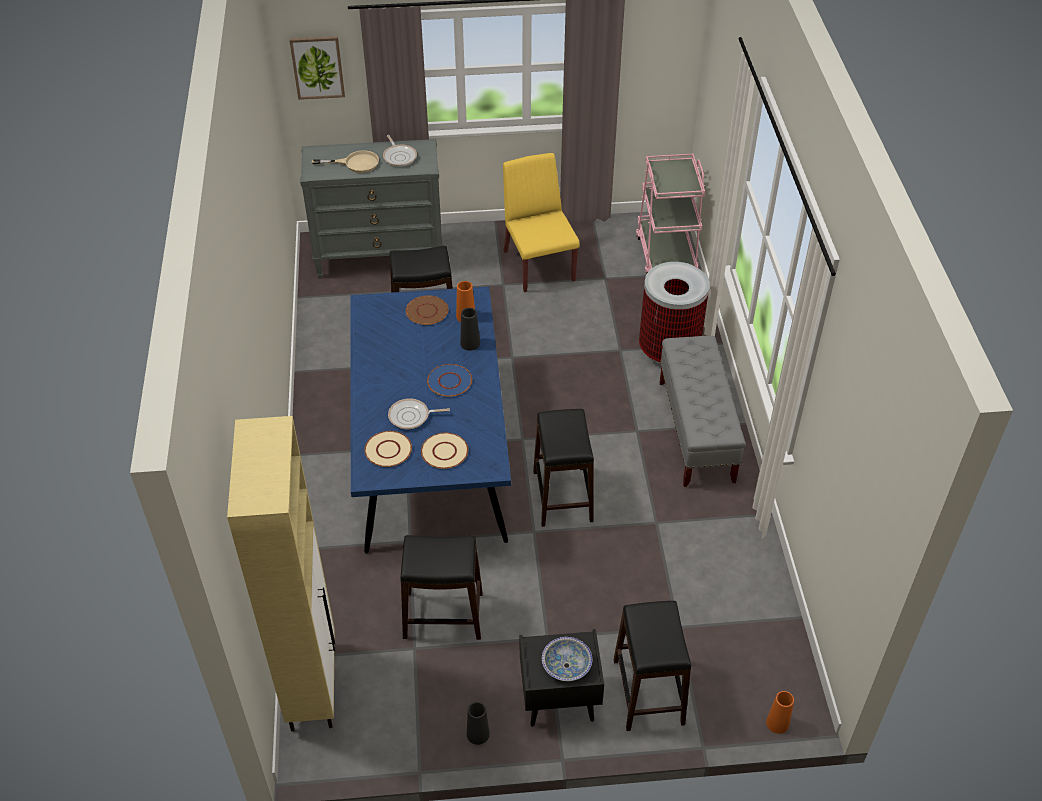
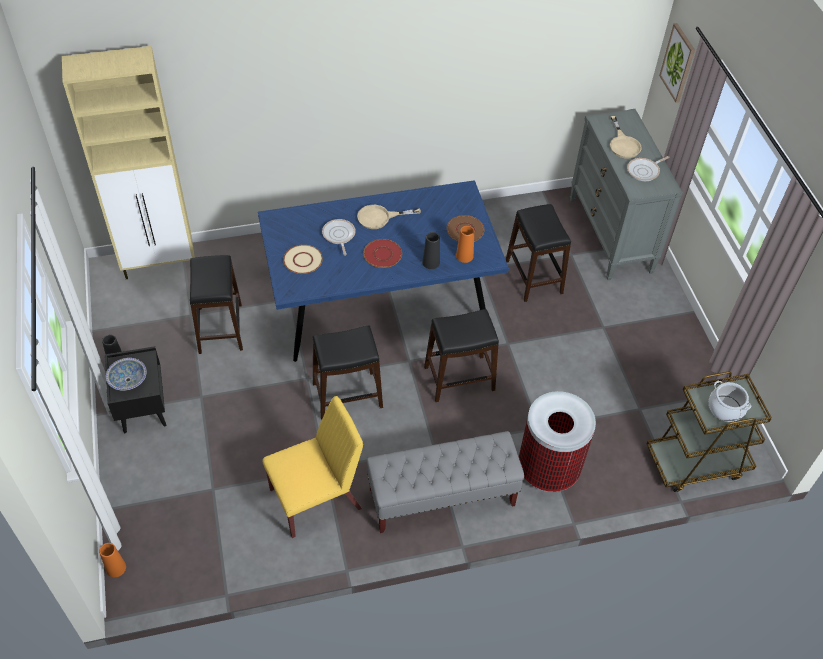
camera: 80 degrees right, 5 degrees up
(388, 450) = (301, 226): beige plate -> none
(390, 378) = (380, 217): none -> beige frying pan
(449, 381) = (383, 254): blue plate -> red plate
(538, 265) = (640, 352): yellow chair -> yellow chair (316, 498)
(649, 691) = (149, 470): black stool -> black stool (459, 379)
(666, 254) = (696, 462): pink cart -> brown cart
(678, 178) = (725, 408): none -> cooking pot

